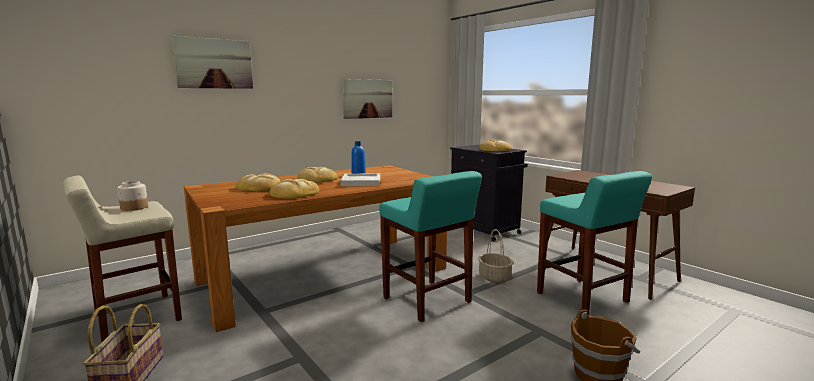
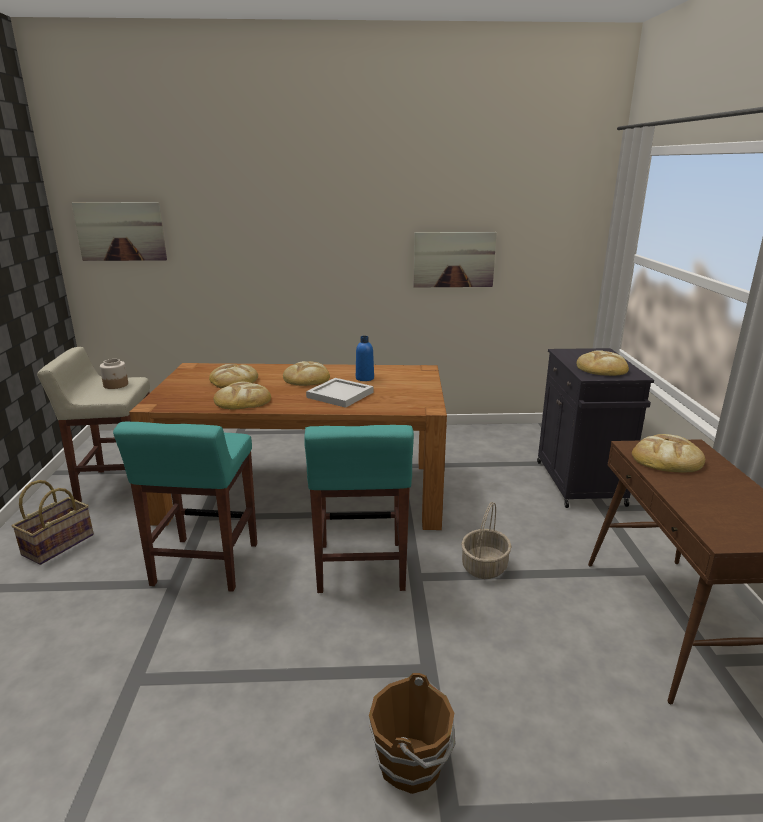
camera: 35 degrees right, 10 degrees up
(214, 63) = (246, 218): picture -> picture (120, 231)
(581, 176) = (667, 458): none -> bread
(583, 298) = (561, 651): turquoise stool -> turquoise stool (205, 565)

